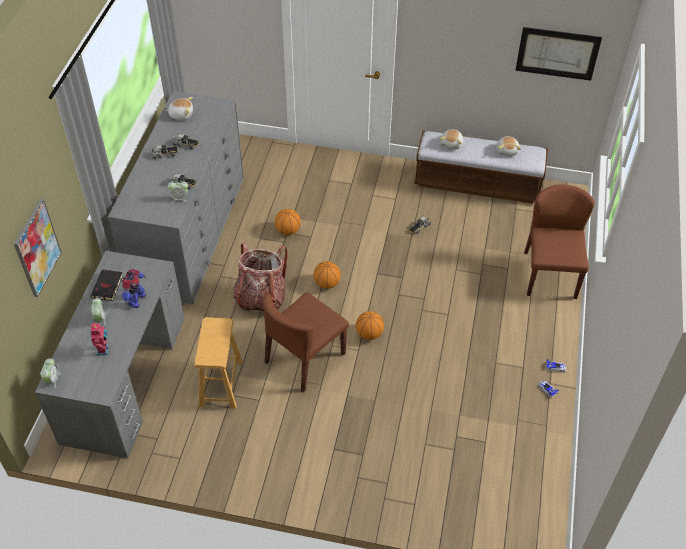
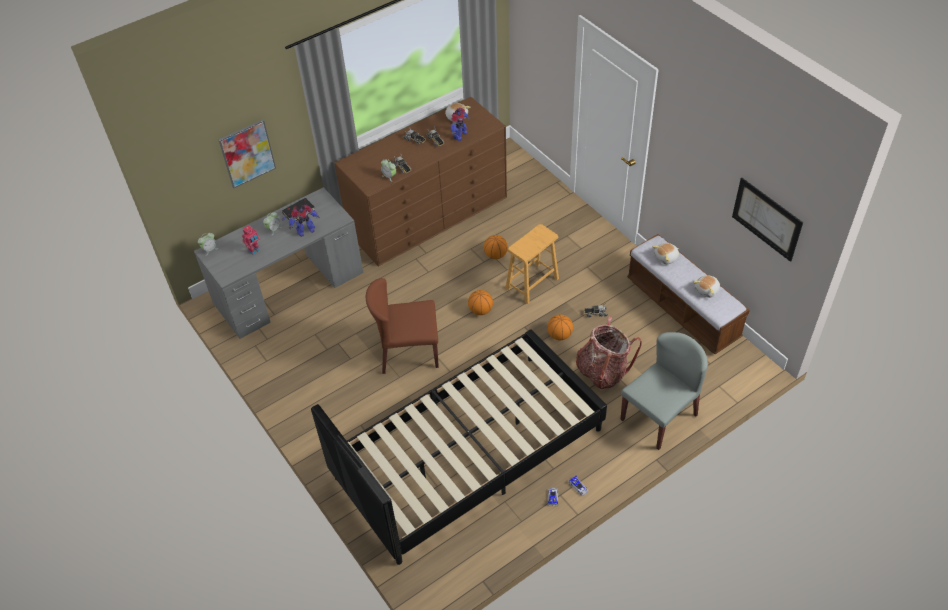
camera: 45 degrees right, 0 degrees up
(189, 232) = (428, 215): grey dresser -> brown dresser
(203, 129) = (459, 135): none -> toy robot
(221, 384) = (339, 331): brown stool -> brown stool (532, 283)
(261, 298) = (425, 291): backpack -> backpack (602, 371)
(369, 334) = (469, 365): basketball -> basketball (559, 335)
(448, 404) = (468, 453): none -> black bed
(550, 274) = (659, 416): brown chair -> grey chair

